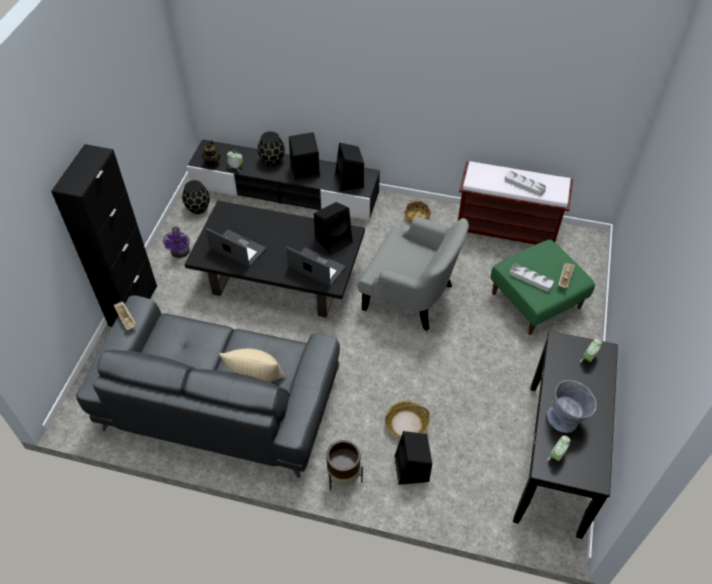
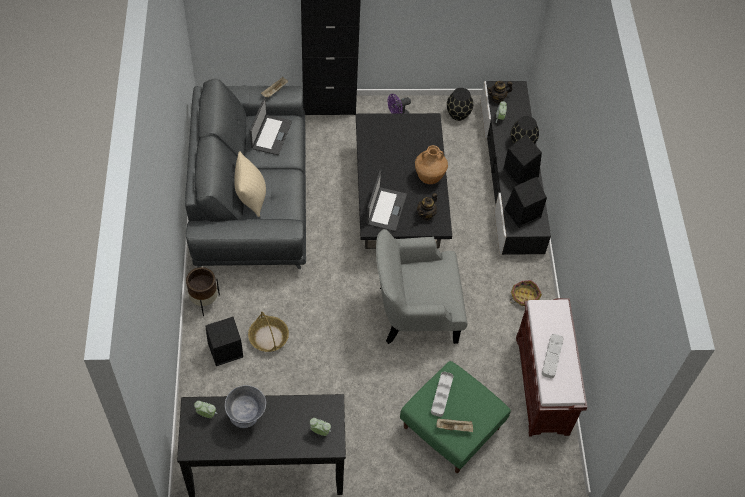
camera: 70 degrees right, 5 degrees up
(237, 249) = (386, 145): laptop -> laptop (271, 135)
(292, 227) = (429, 178): none -> brown vase
(334, 239) = (426, 214): black speaker -> teapot
(410, 296) = (415, 312): grey armchair -> grey armchair turned 75 degrees clockwise

